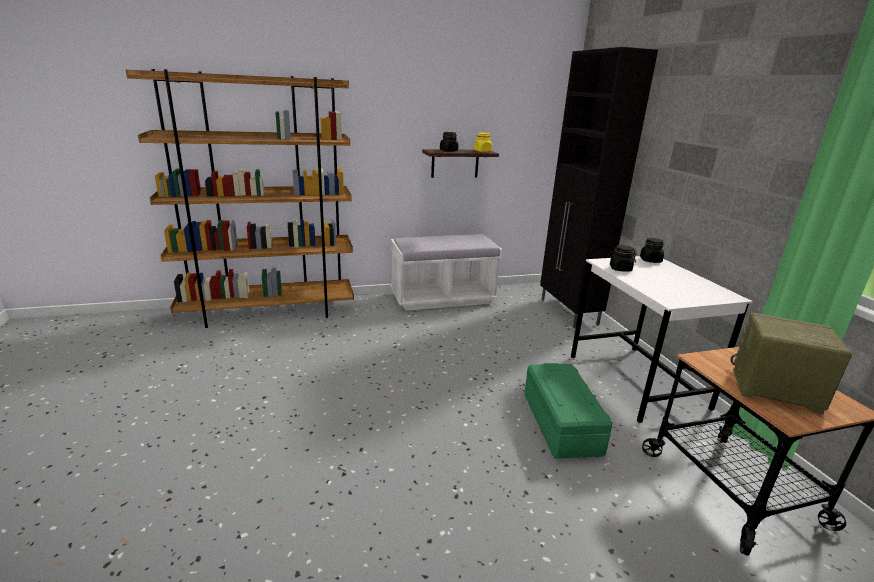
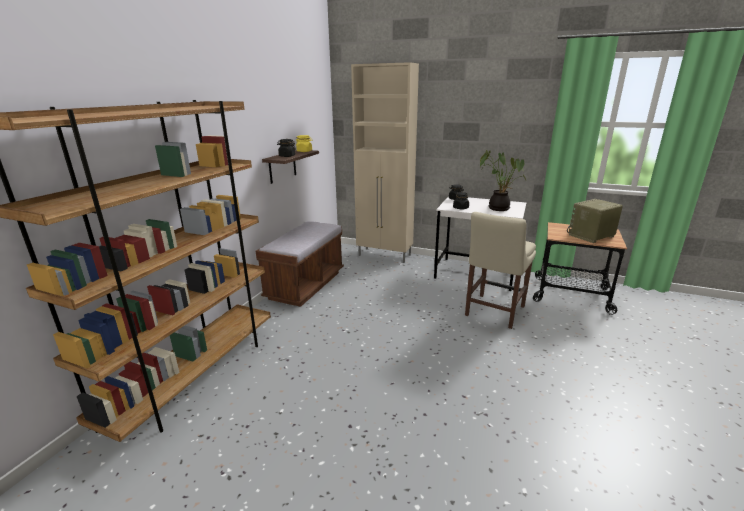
camera: 50 degrees left, 0 degrees up
(442, 299) = (305, 285): white bench -> brown bench
(559, 423) = (493, 312): green storage box -> beige chair
(568, 312) = (385, 255): black cabinet -> beige cabinet
(676, 288) = (499, 208): none -> potted plant

